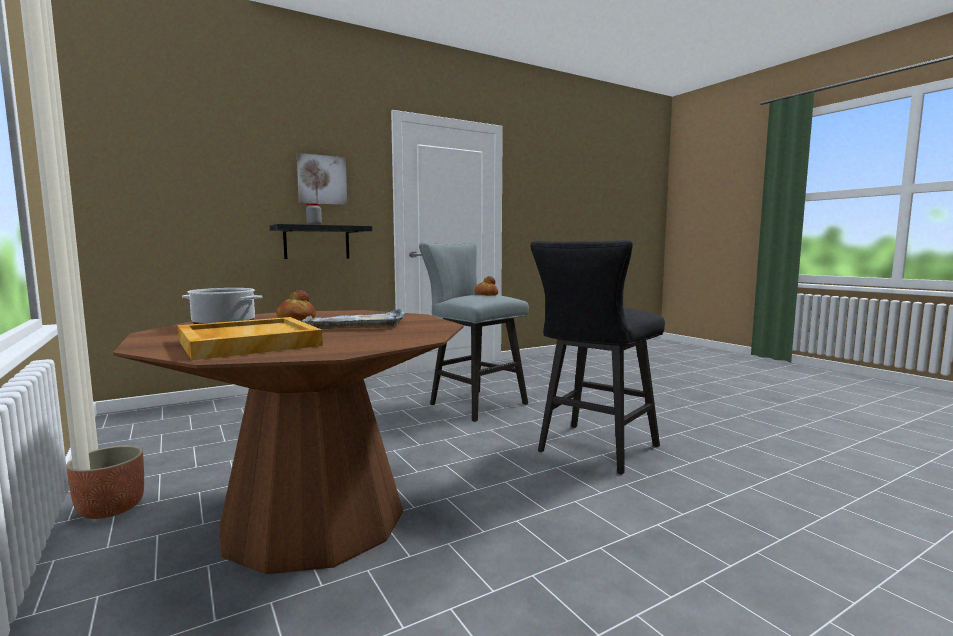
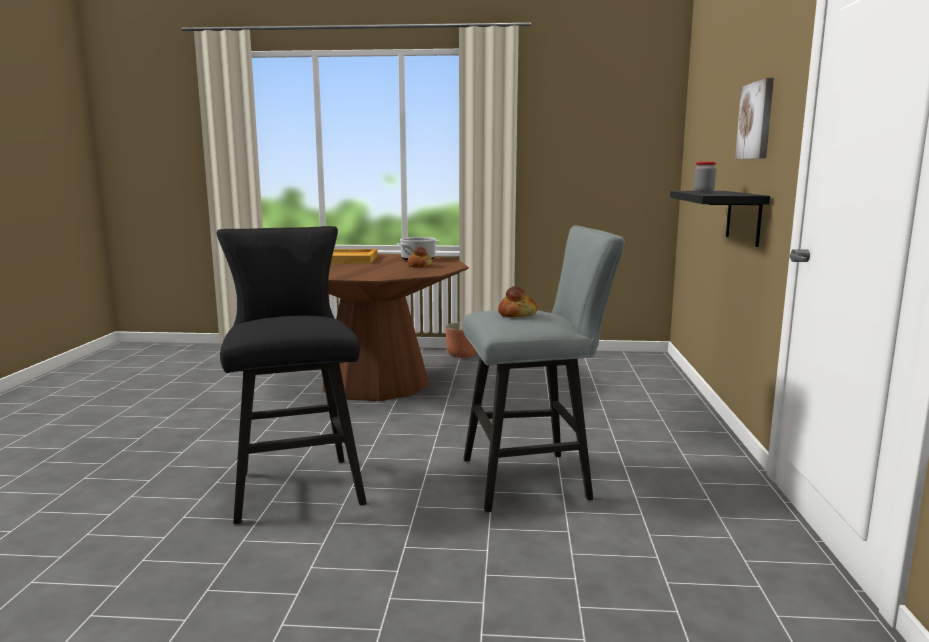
camera: 125 degrees right, 5 degrees up
(357, 324) = (366, 270): grey tray -> none

